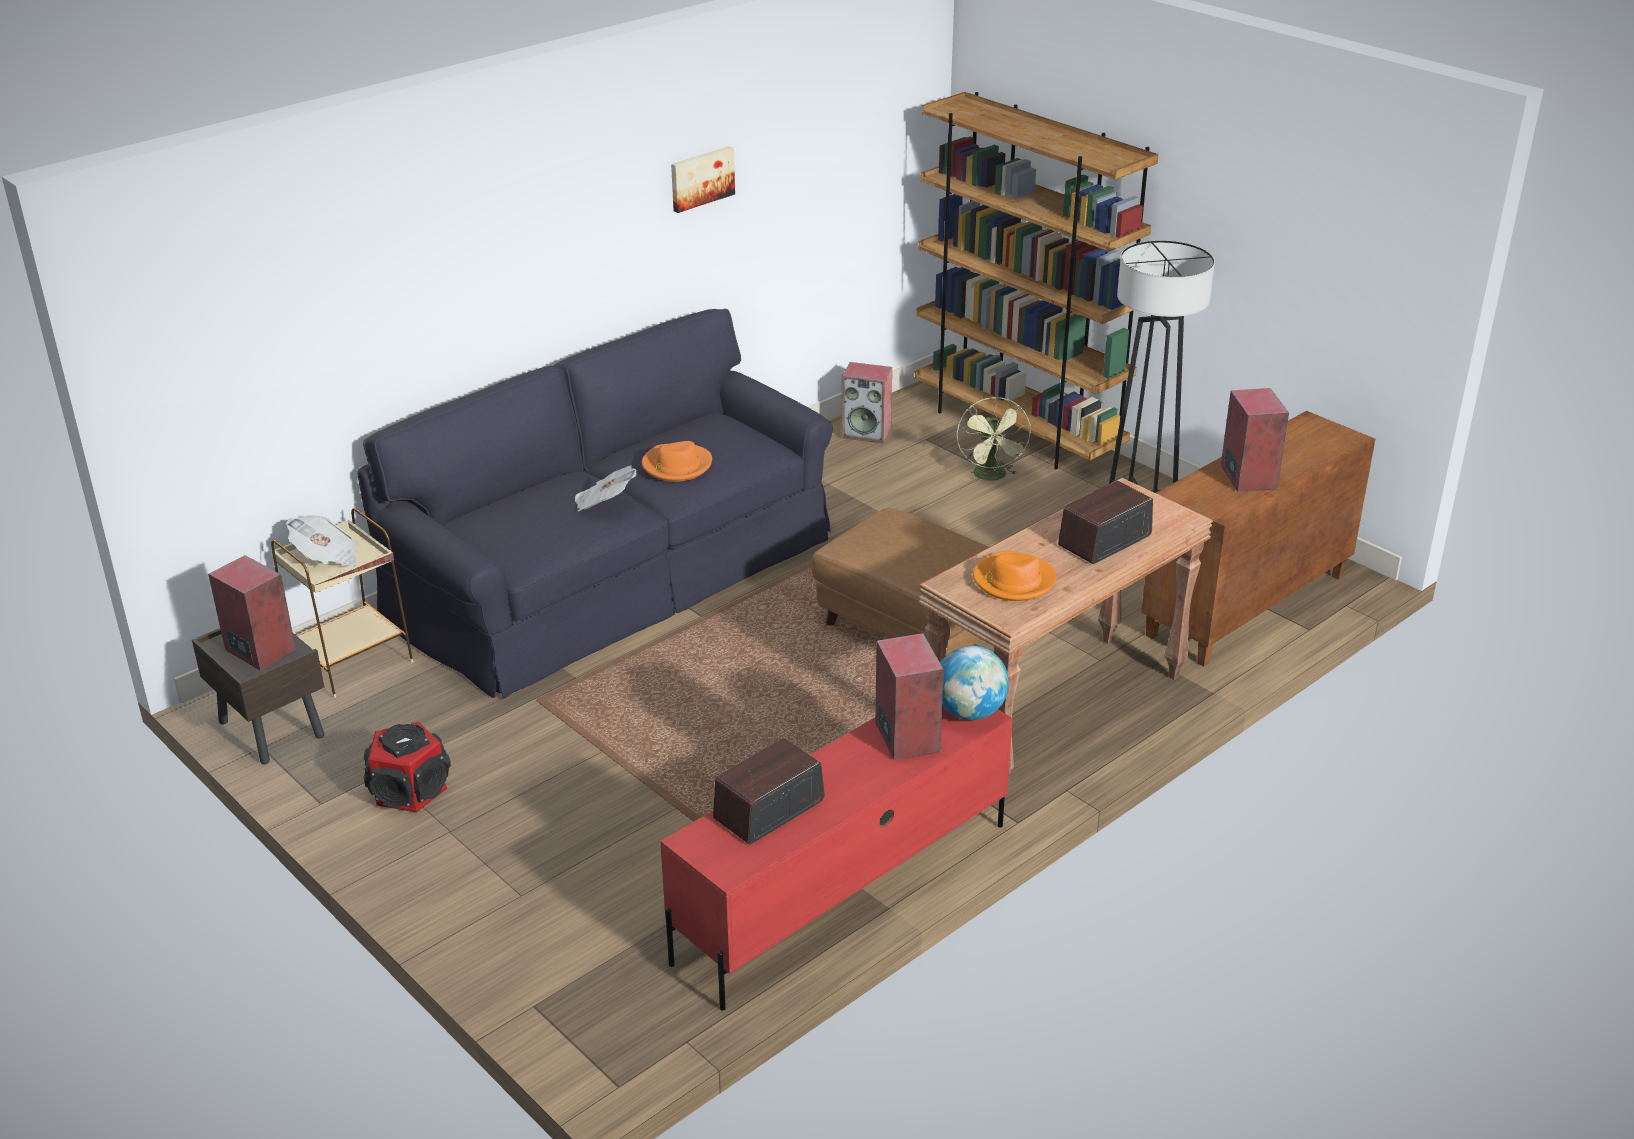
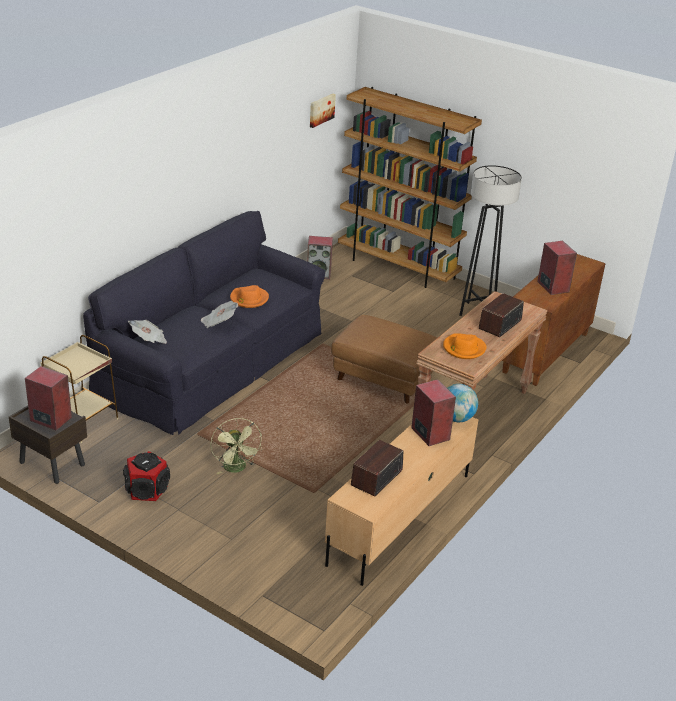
camera: 15 degrees left, 0 degrees up
(327, 557) = (73, 364): newspaper -> newspaper (148, 339)
(701, 178) = (244, 139): picture -> picture (321, 110)
(841, 892) = (399, 519): red tv stand -> beige tv stand
(992, 477) = (394, 294): green fan -> green fan (236, 469)

